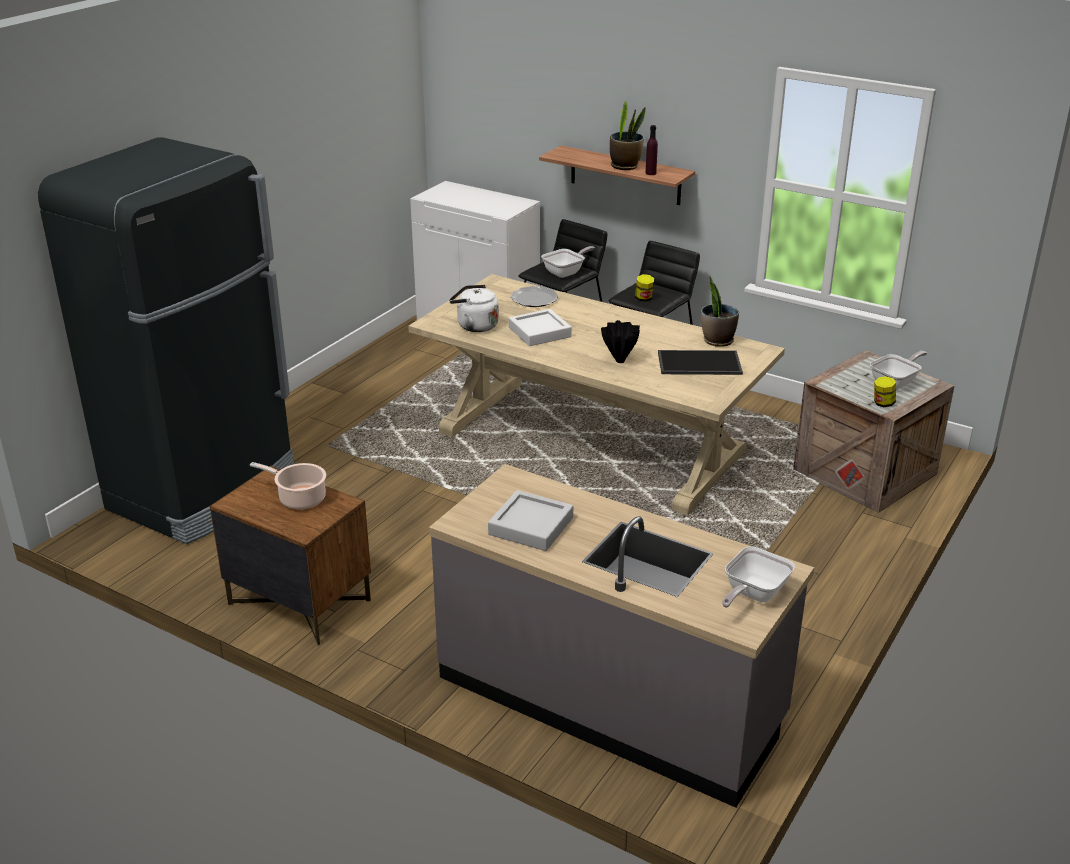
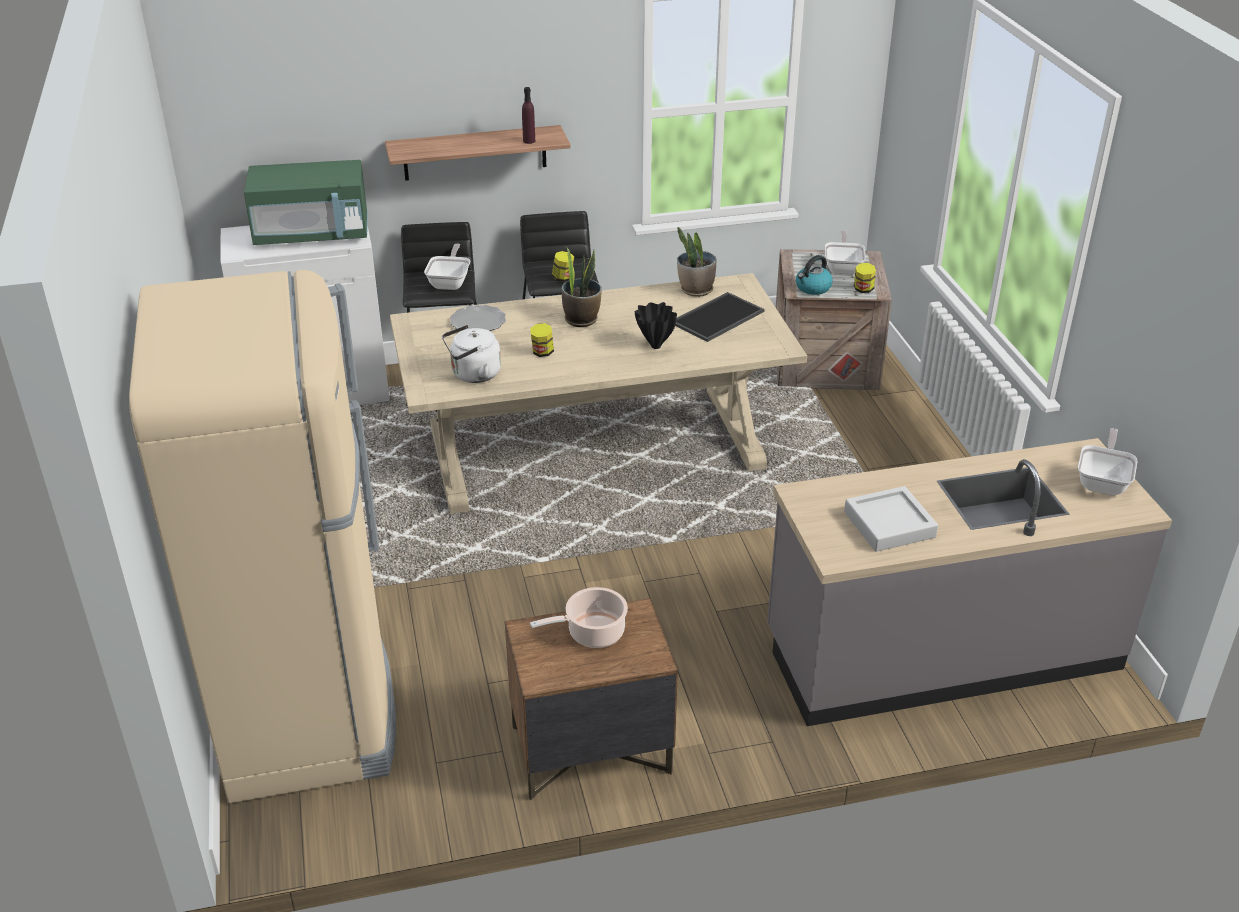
camera: 45 degrees left, 5 degrees up
(205, 491) = (309, 712): black fridge -> beige fridge
(487, 201) = (312, 234): none -> green microwave
(539, 332) = (542, 352): white tray -> jar
(625, 166) = (492, 142): potted plant -> potted plant (581, 319)
(752, 594) = (1103, 481): frying pan -> frying pan turned 150 degrees counterclockwise
(840, 385) = (813, 288): none -> kettle

